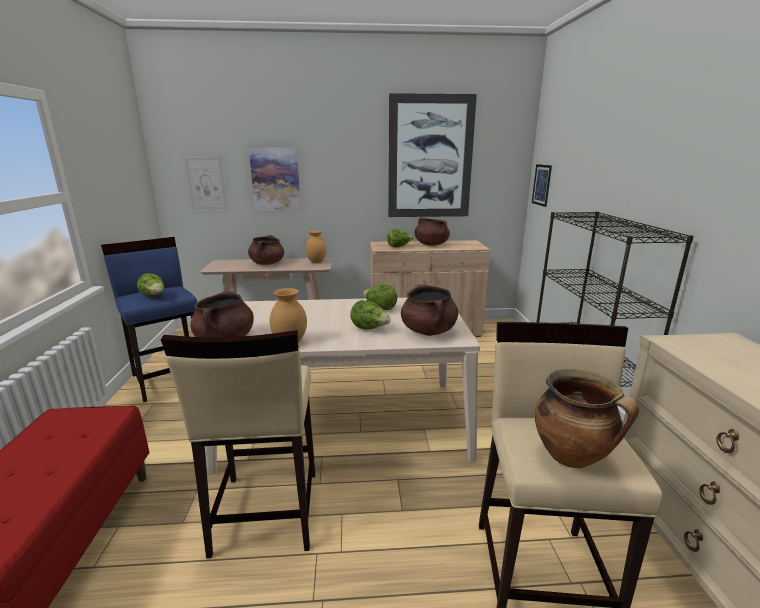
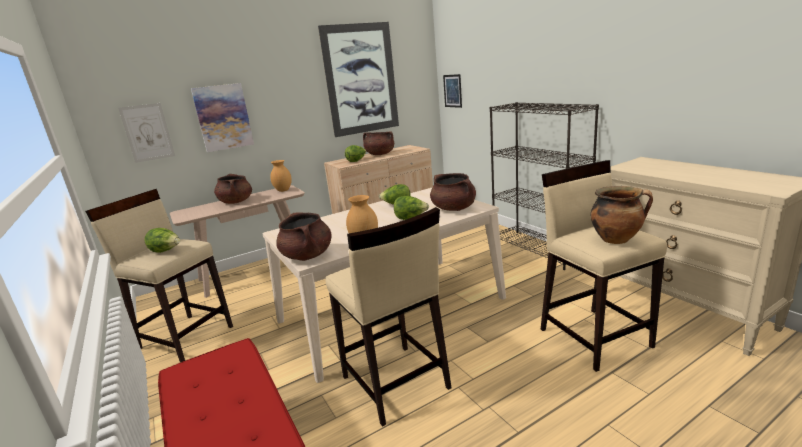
camera: 25 degrees left, 0 degrees up
(170, 378) = (186, 337): blue stool -> beige stool

